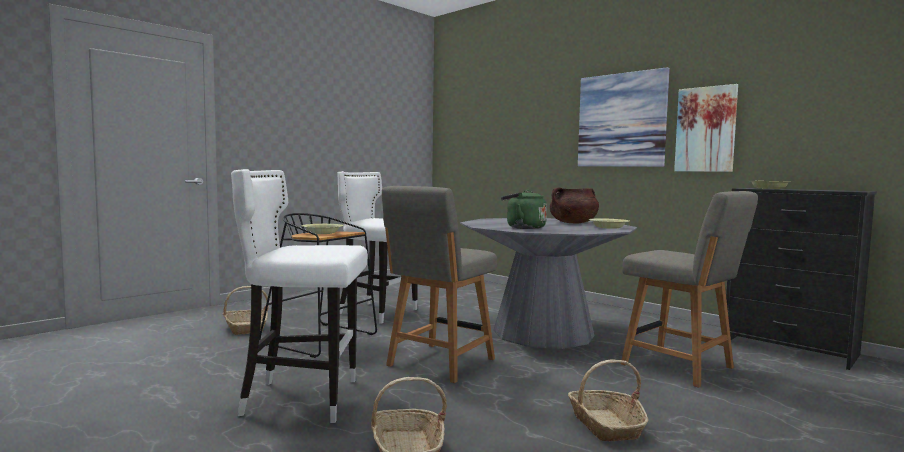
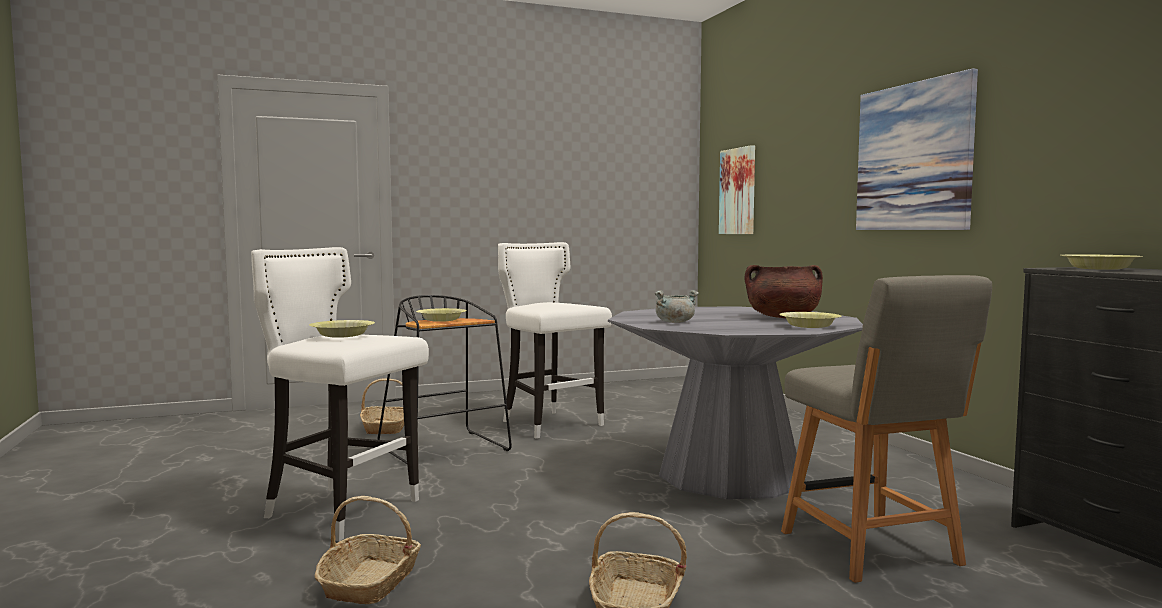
camera: 25 degrees right, 0 degrees up
(304, 246) = (342, 335): none -> yellow bowl
(439, 363) = (537, 495): grey chair -> none
(523, 228) = (675, 322): green kettle -> grey cooking pot
(705, 129) = (1029, 167): picture -> picture (738, 191)

